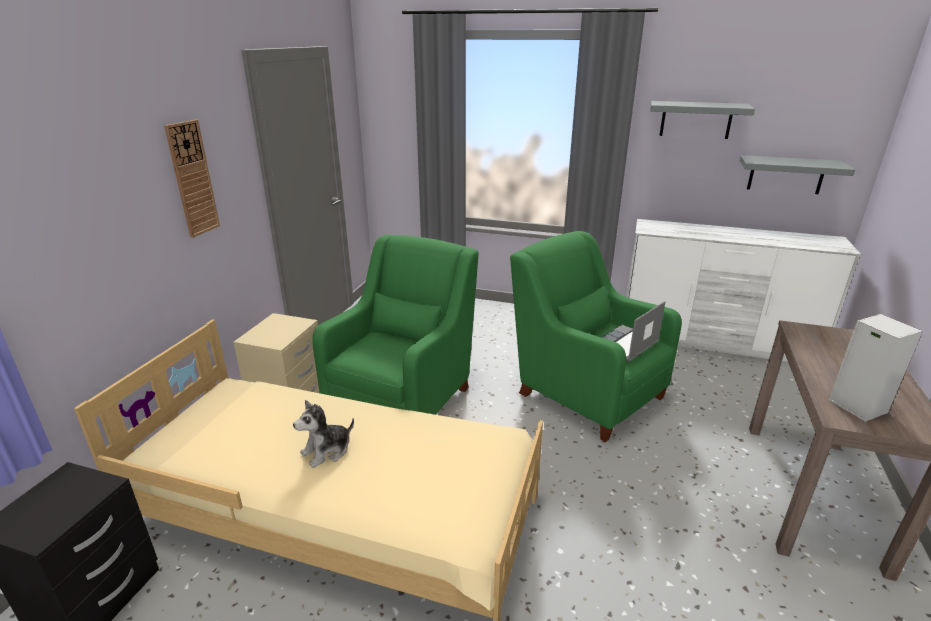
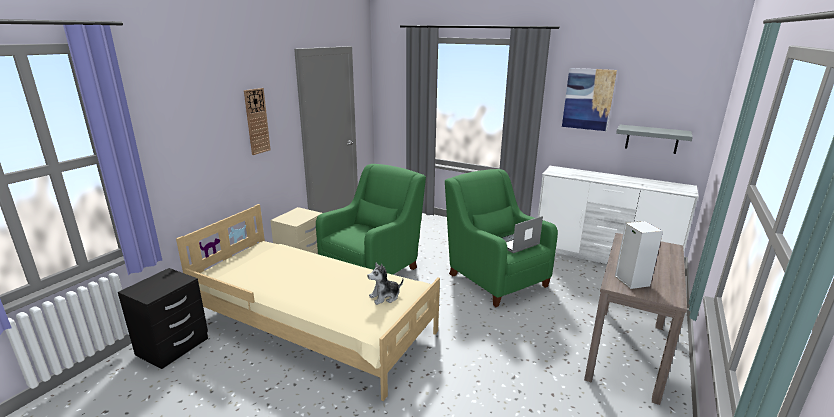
camera: 10 degrees right, 5 degrees down
(327, 451) = (308, 281): plush toy -> plush toy (385, 297)
(696, 119) = (588, 99): grey shelf -> picture

